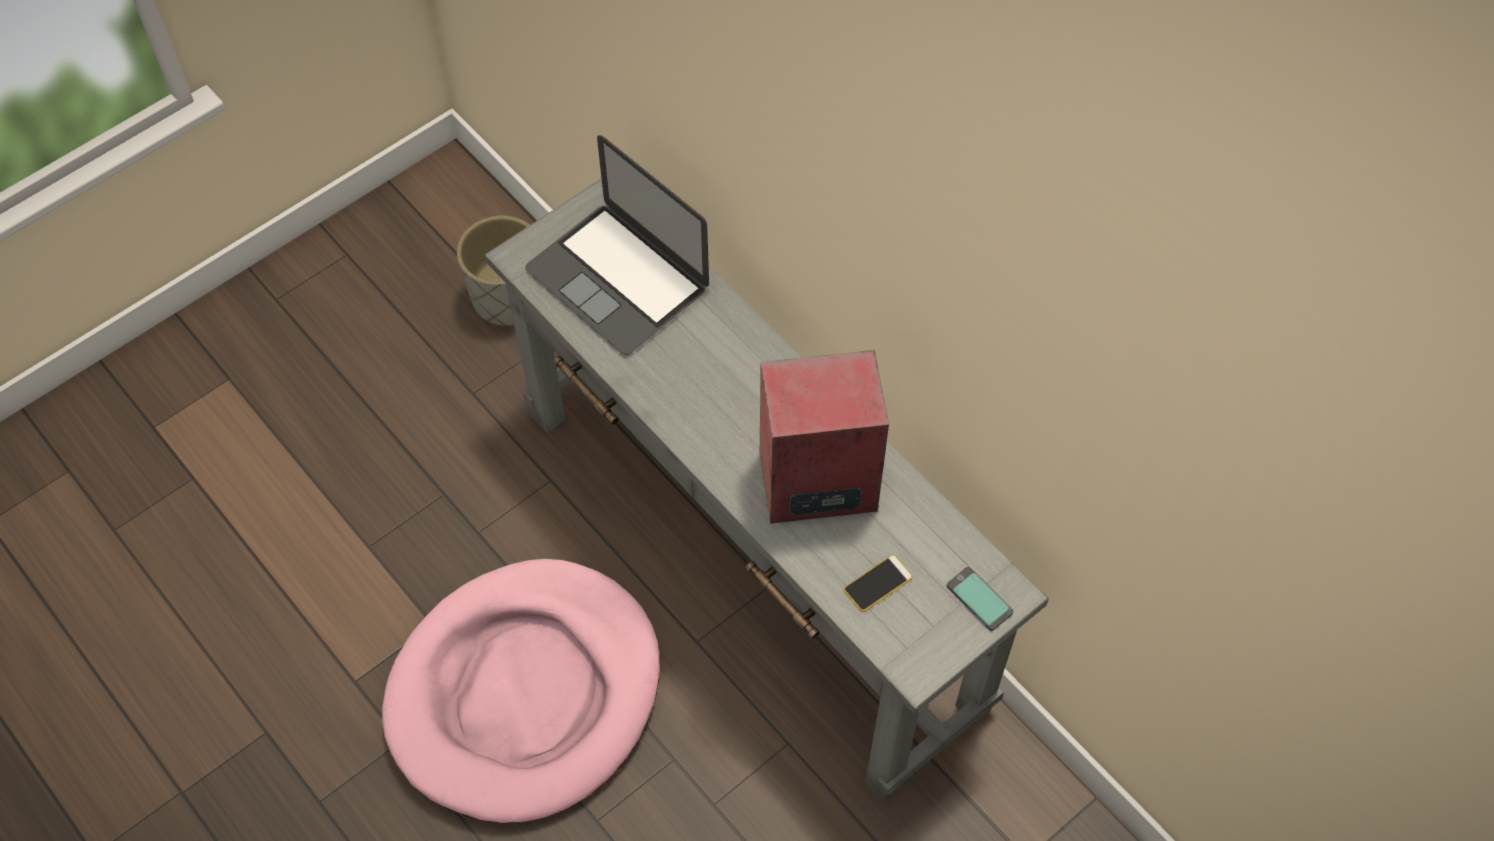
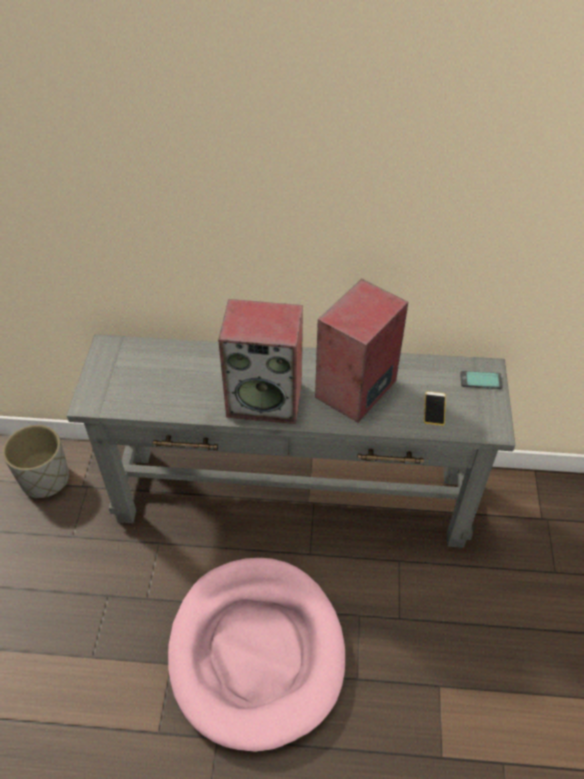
camera: 45 degrees left, 10 degrees down
(617, 278) = (153, 376): laptop -> none
(704, 408) = (266, 399): none -> speaker

